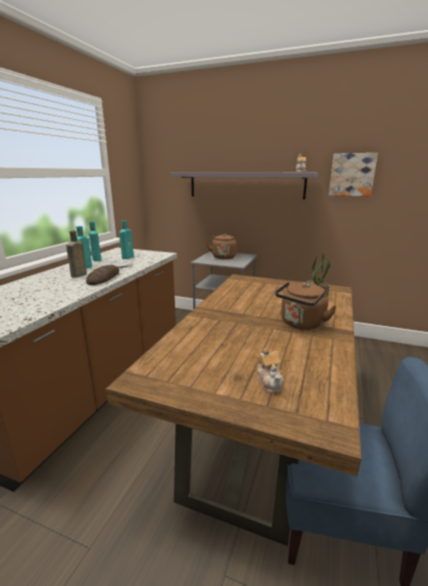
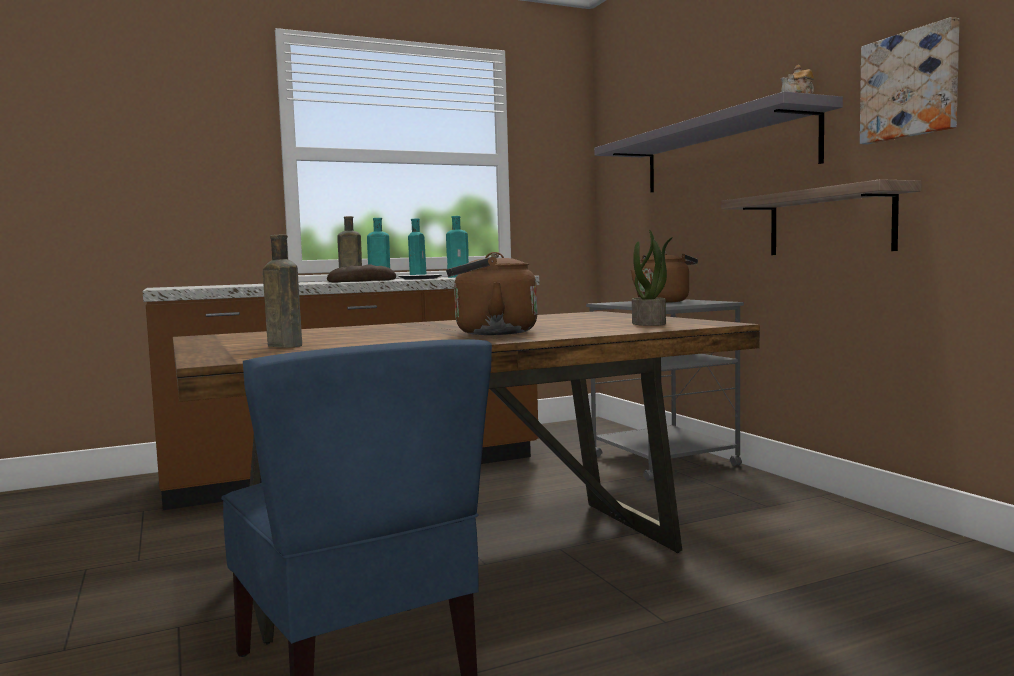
camera: 45 degrees right, 15 degrees down
(270, 382) = (283, 345): teapot -> brown bottle
(306, 224) = (829, 222): none -> shelf

